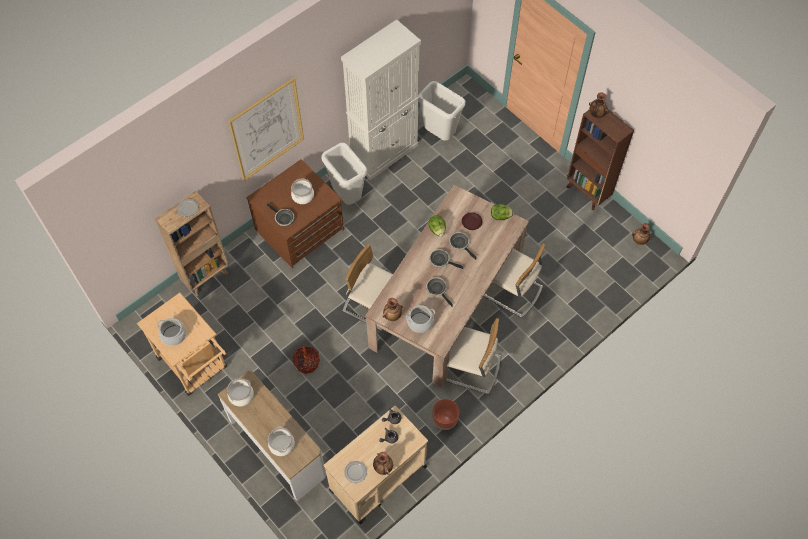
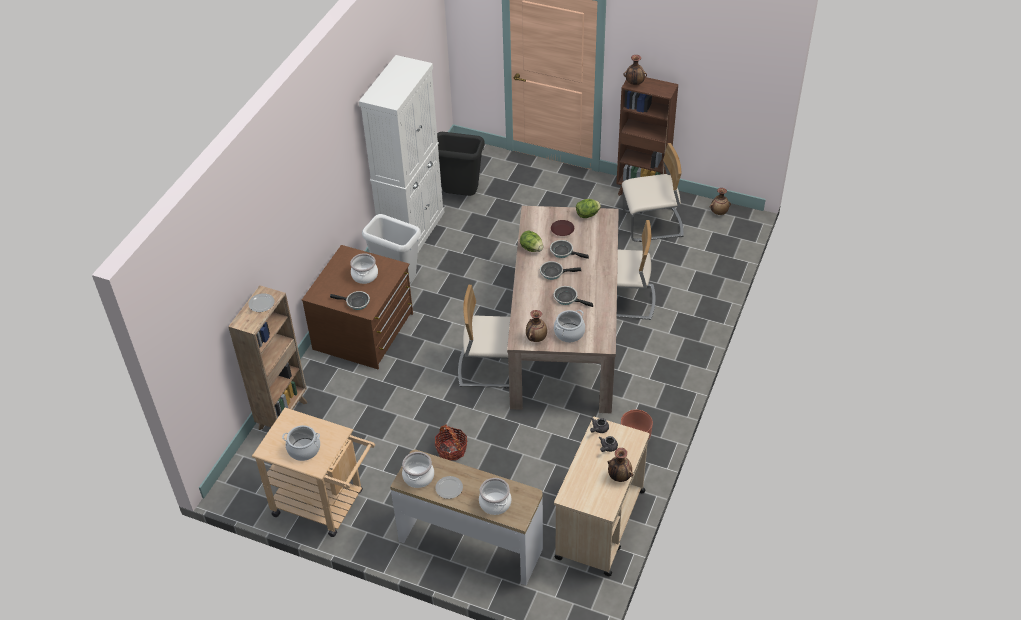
camera: 25 degrees left, 15 degrees down
(267, 129) = (308, 201): picture -> none
(355, 472) = (593, 493): plate -> plate (448, 488)
(440, 134) = (461, 195): white trash can -> black trash can
(470, 368) = (629, 384): beige chair -> beige chair (652, 225)

